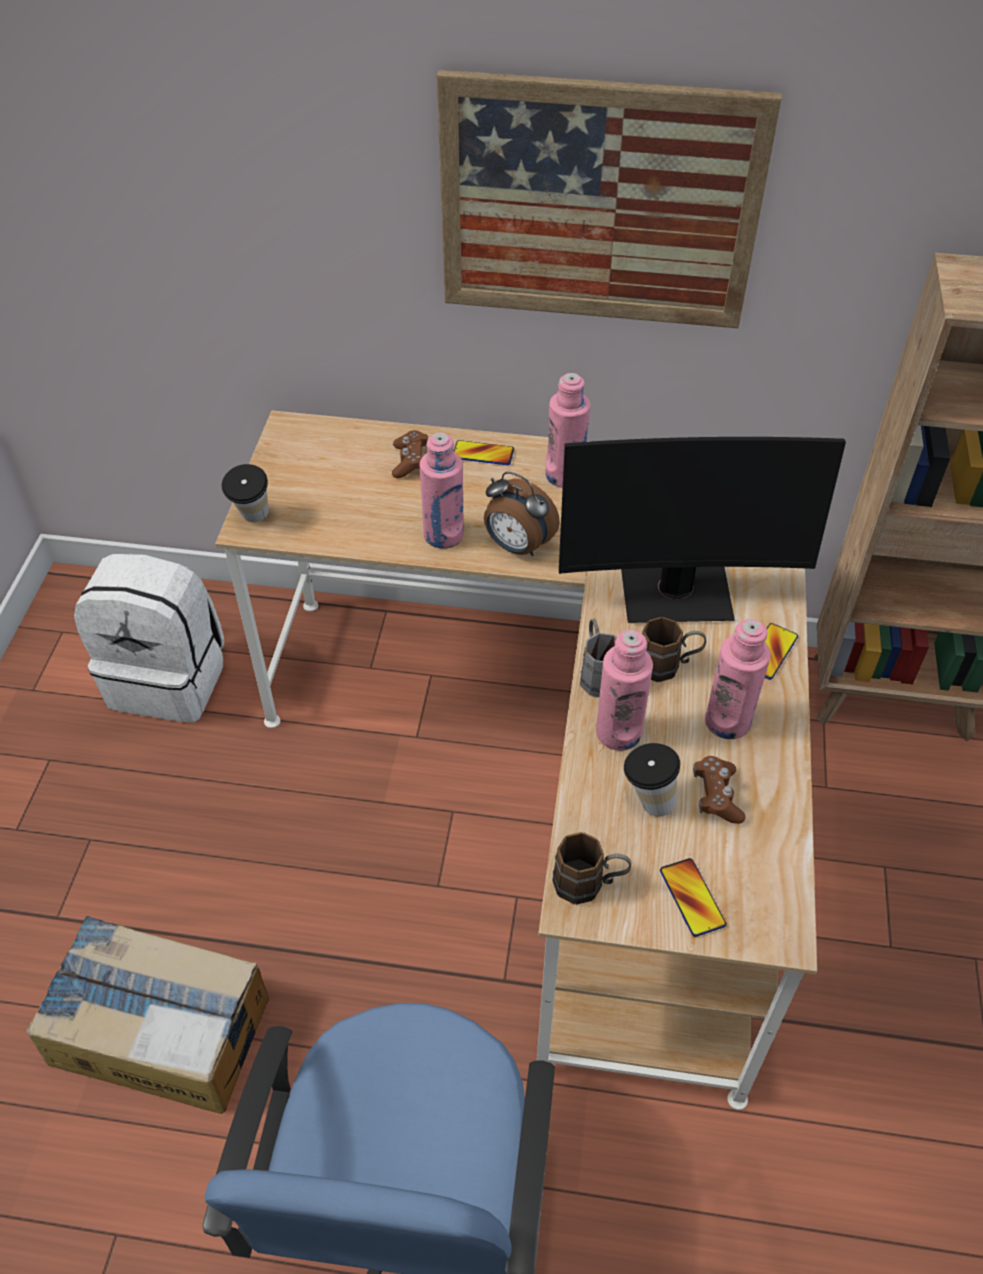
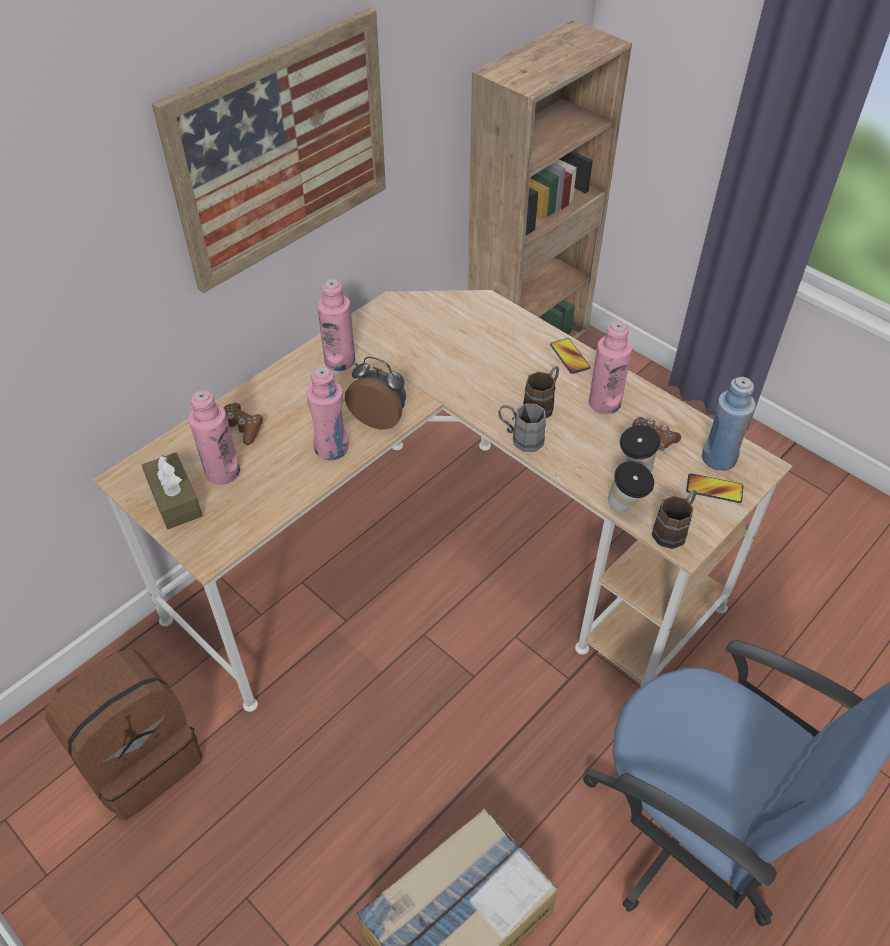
camera: 55 degrees left, 0 degrees up
(170, 678) = (140, 757): white backpack -> brown backpack
(253, 520) = (203, 547): cup -> cup (626, 507)
(291, 470) = (175, 499): none -> brown tissue box
(483, 454) = (276, 388): phone -> none
(517, 546) = (379, 417): alarm clock -> alarm clock turned 135 degrees counterclockwise
(618, 732) = (574, 454): pink bottle -> pink bottle (222, 472)
(676, 592) = (488, 368): monitor -> none
(748, 880) = (718, 458): none -> blue bottle

